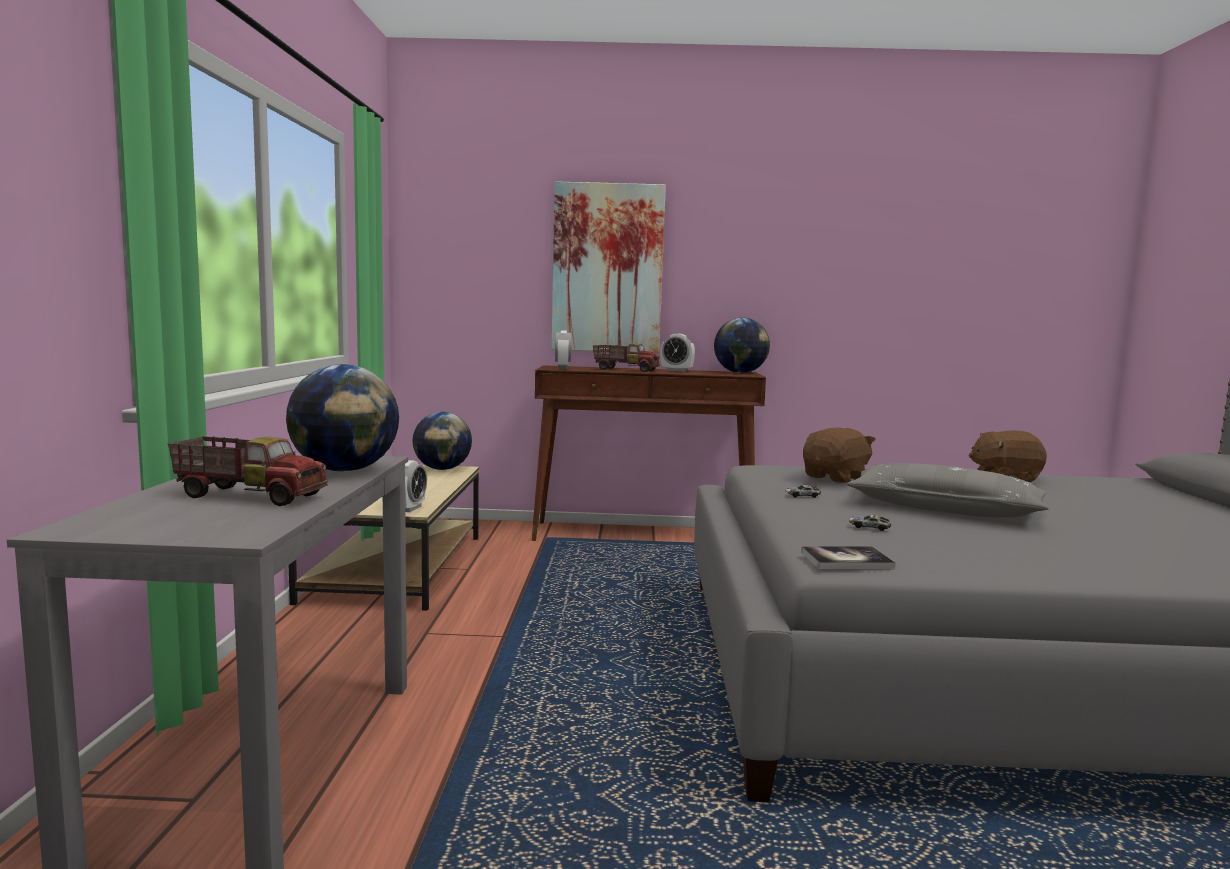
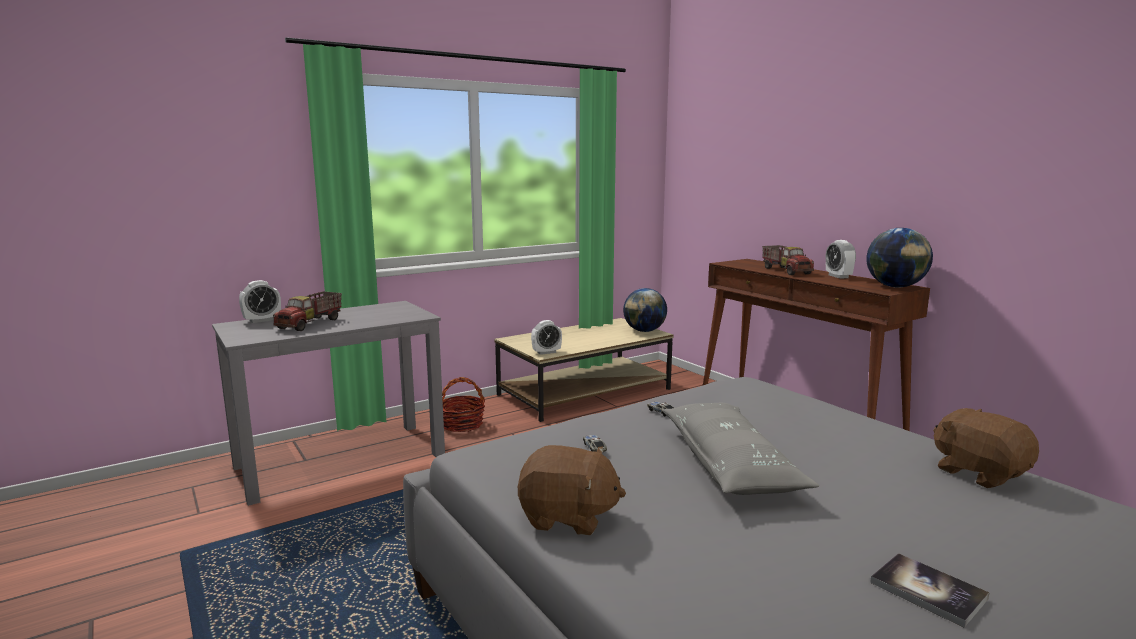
camera: 55 degrees right, 5 degrees up
(250, 496) = (311, 324): toy truck -> toy truck turned 45 degrees clockwise
(336, 650) = (462, 424): none -> basket
(344, 470) = (385, 319): globe -> none
(562, 368) = (742, 263): alarm clock -> alarm clock (262, 320)
(607, 268) = (802, 174): picture -> none
(836, 478) = (752, 409): brown plush toy -> brown plush toy (568, 517)
(846, 560) = (484, 456): book -> book (928, 590)

